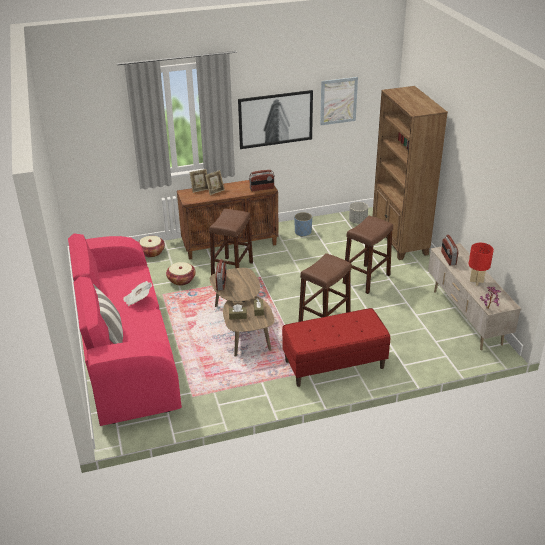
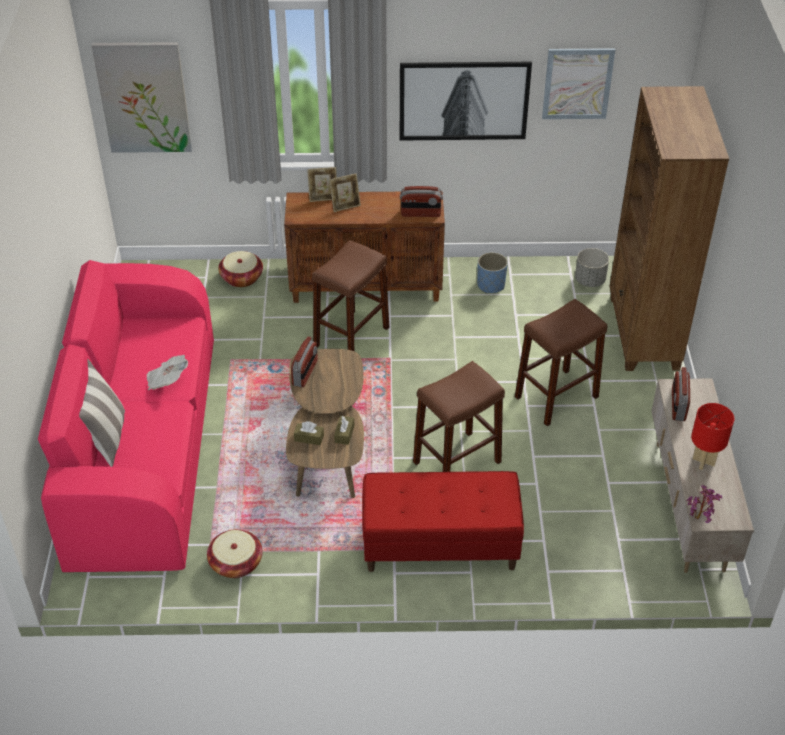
camera: 15 degrees right, 10 degrees up
(83, 140) = (143, 97): none -> picture
(181, 280) = (268, 339): basket -> basket (236, 563)

